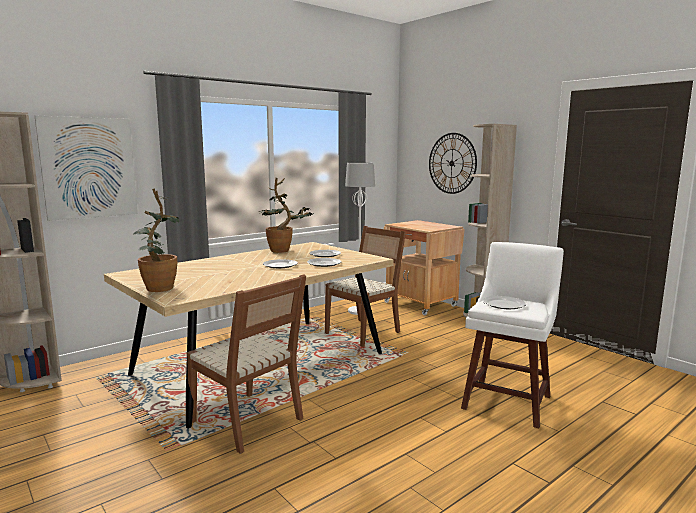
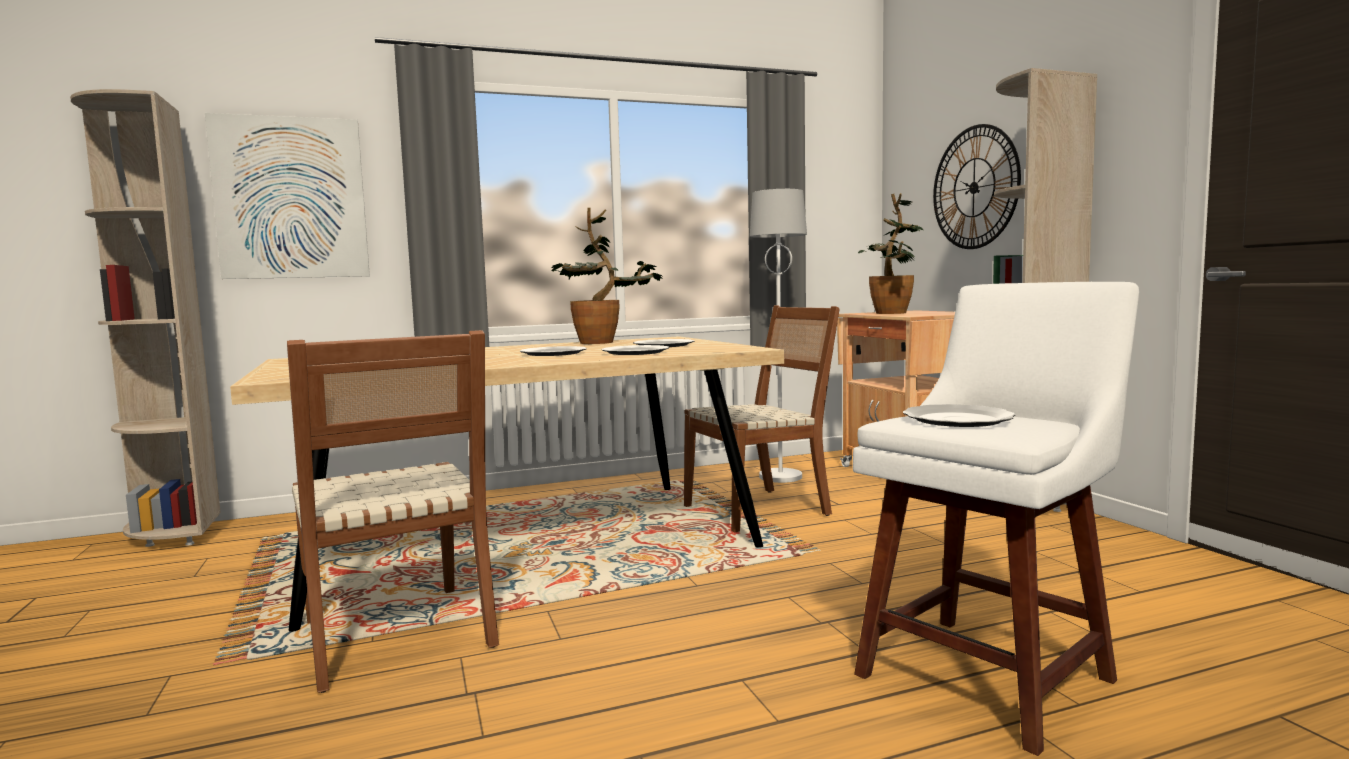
camera: 20 degrees right, 5 degrees down
(157, 290) = (281, 371): potted plant -> potted plant (890, 313)

